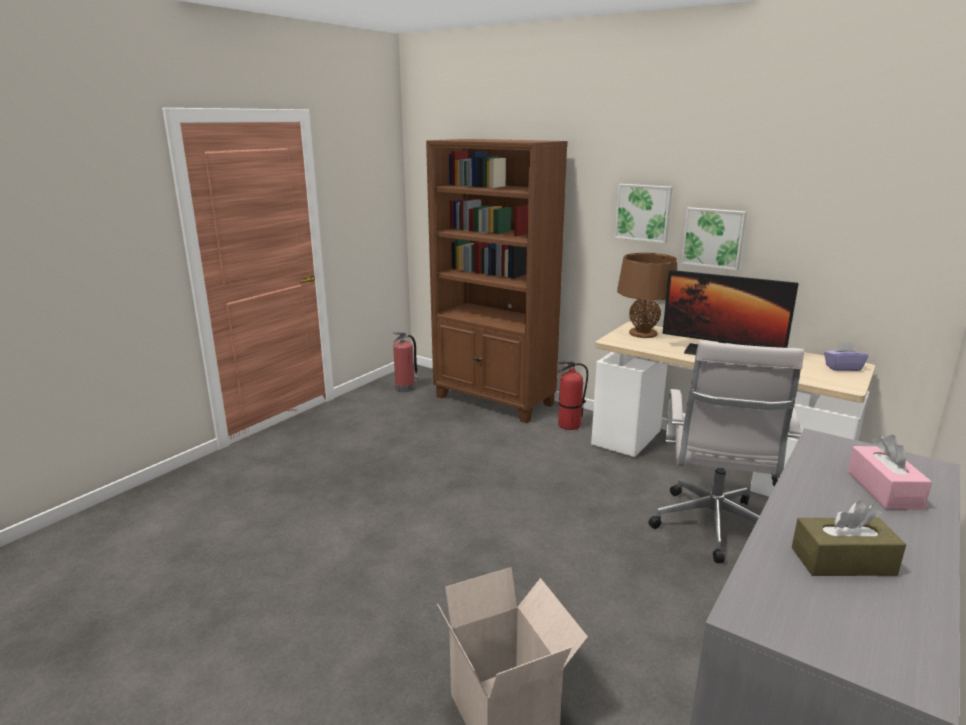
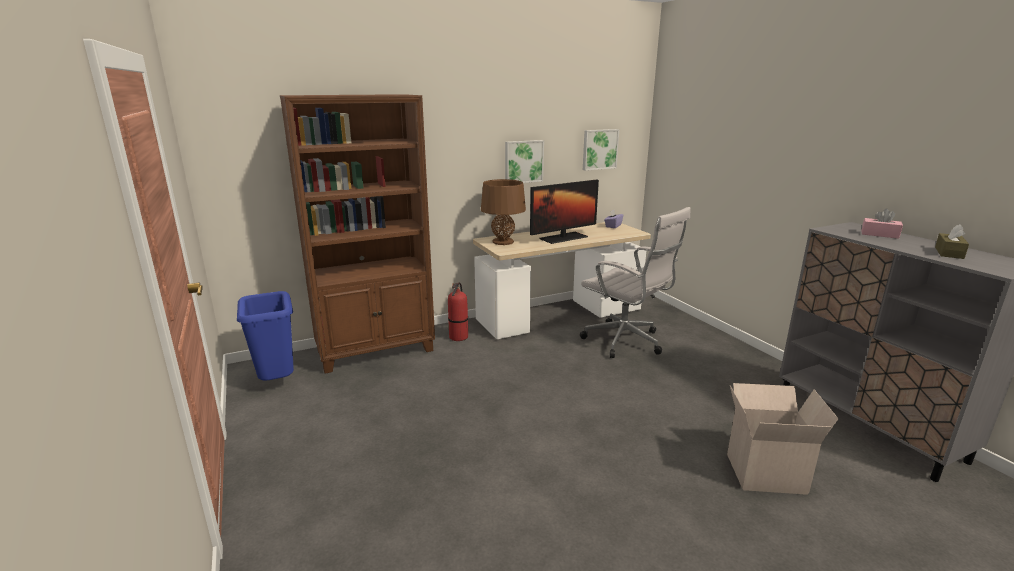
camera: 60 degrees left, 0 degrees up
(405, 388) = (278, 383): fire extinguisher -> blue trash can
(643, 212) = (473, 150): picture -> picture (599, 149)

